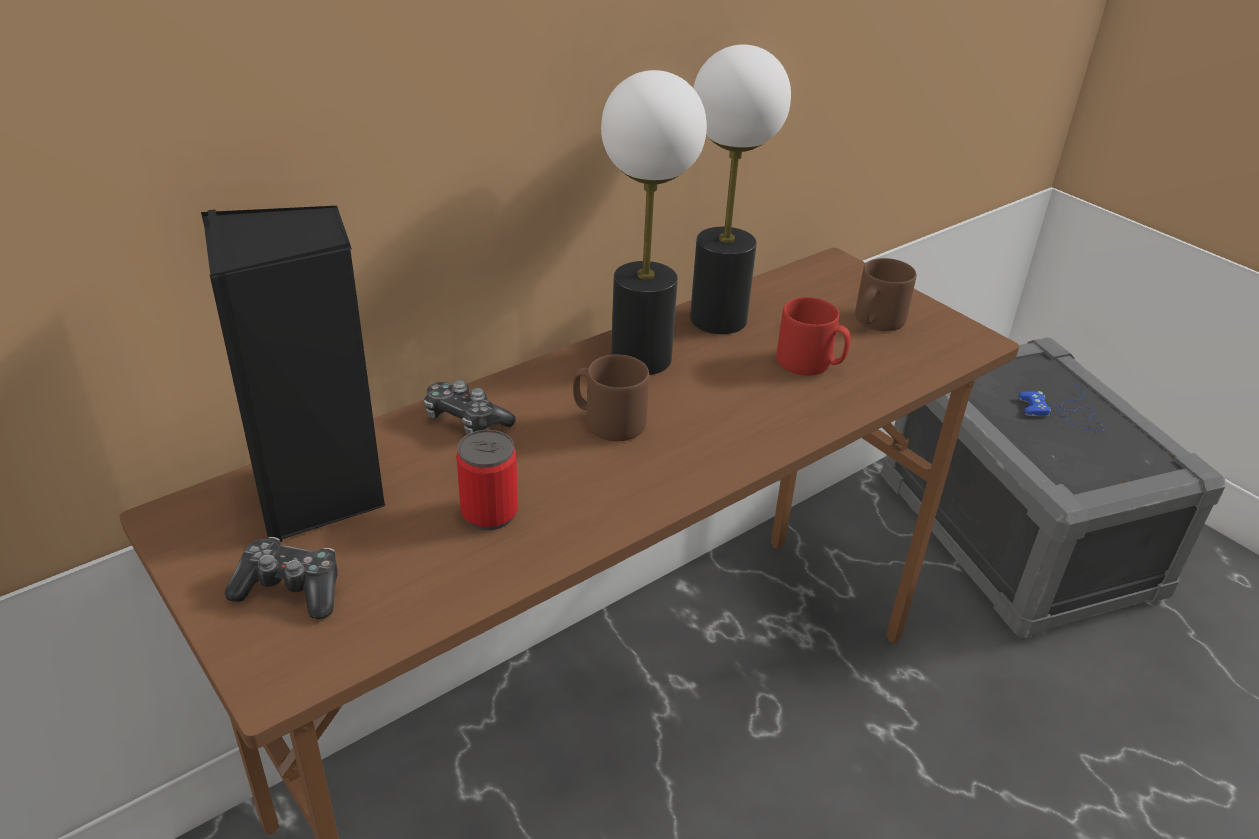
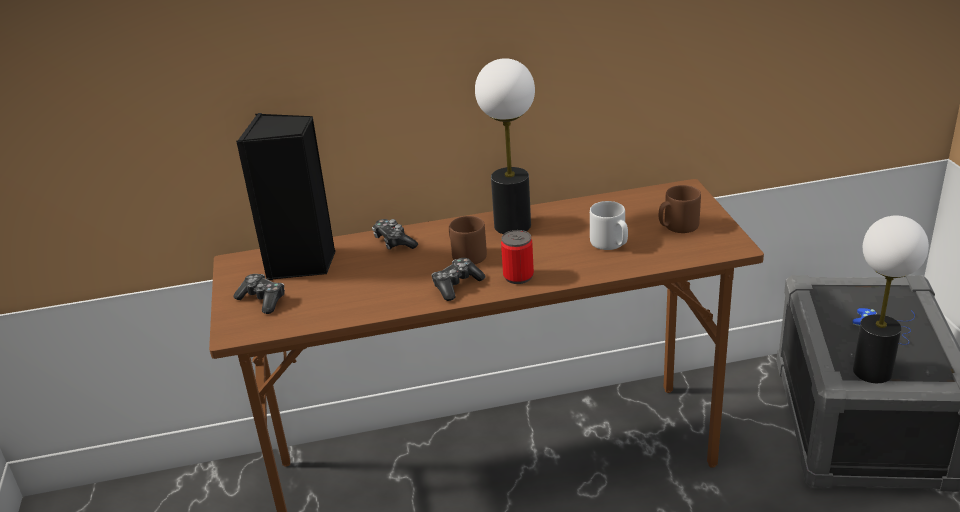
camera: 30 degrees right, 5 degrees down
(489, 513) = (372, 286): can -> can (518, 276)
(636, 481) = (456, 285): none -> game controller
(718, 318) = (577, 211): table lamp -> table lamp (872, 371)
(810, 364) = (610, 243): red mug -> grey mug

